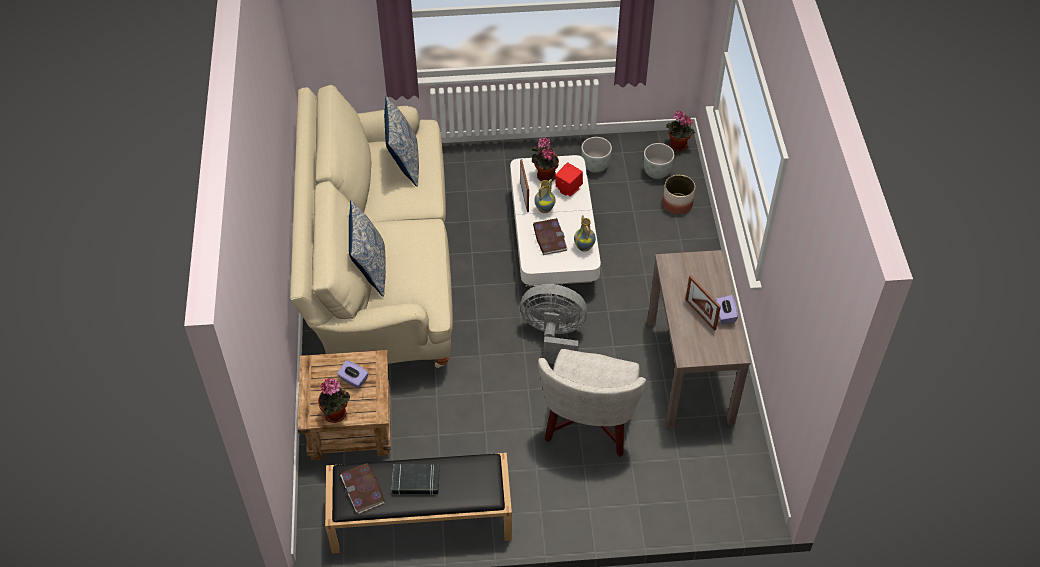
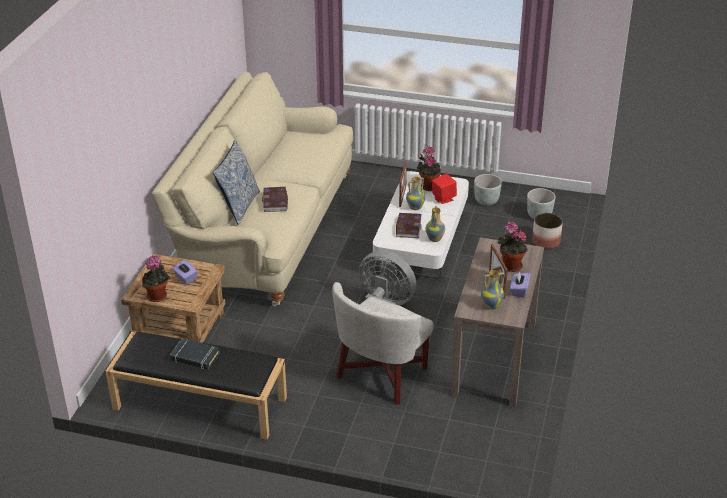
camera: 20 degrees right, 15 degrees down
(363, 489) = (148, 352): book -> book (275, 201)
(404, 163) = (307, 146): pillow -> none
(677, 146) = (567, 202): potted plant -> potted plant (510, 266)
(707, 343) = (491, 305): none -> vase

